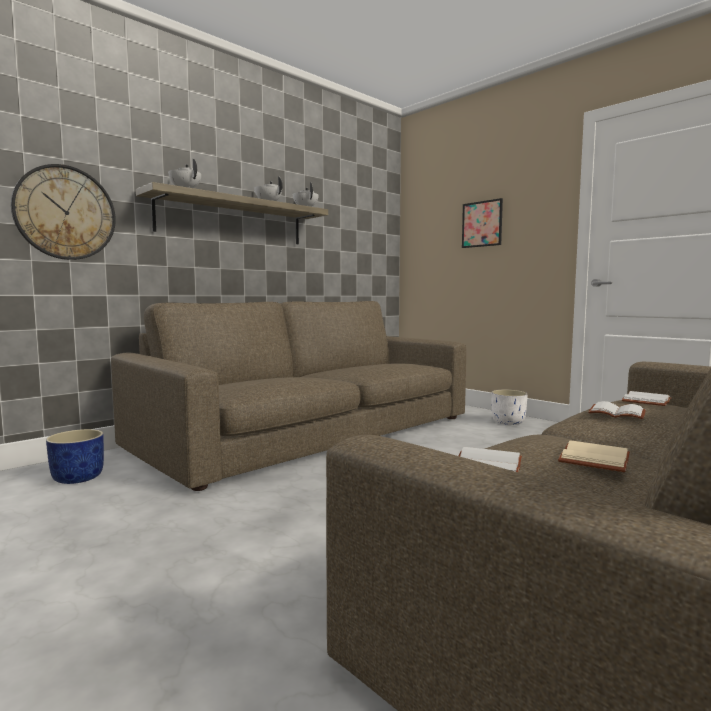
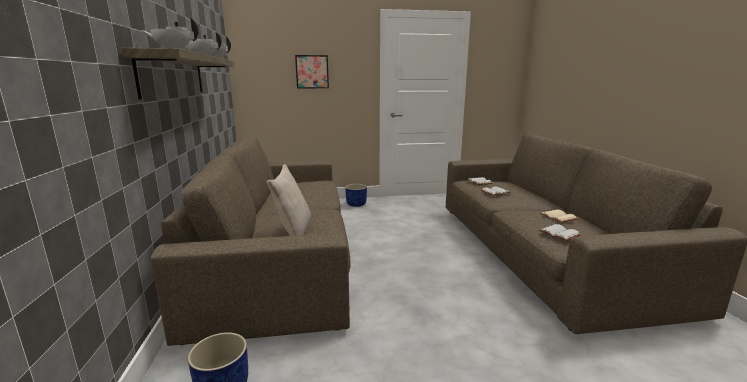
camera: 55 degrees left, 10 degrees up
(65, 213) = (81, 90): wall clock -> none
(250, 380) = (293, 231): none -> beige pillow
(508, 422) = (356, 204): white planter -> blue planter

